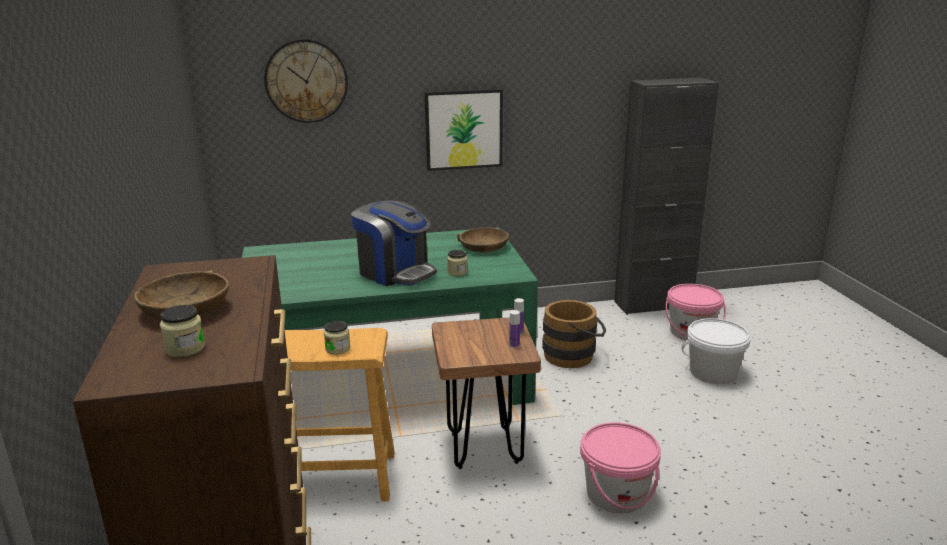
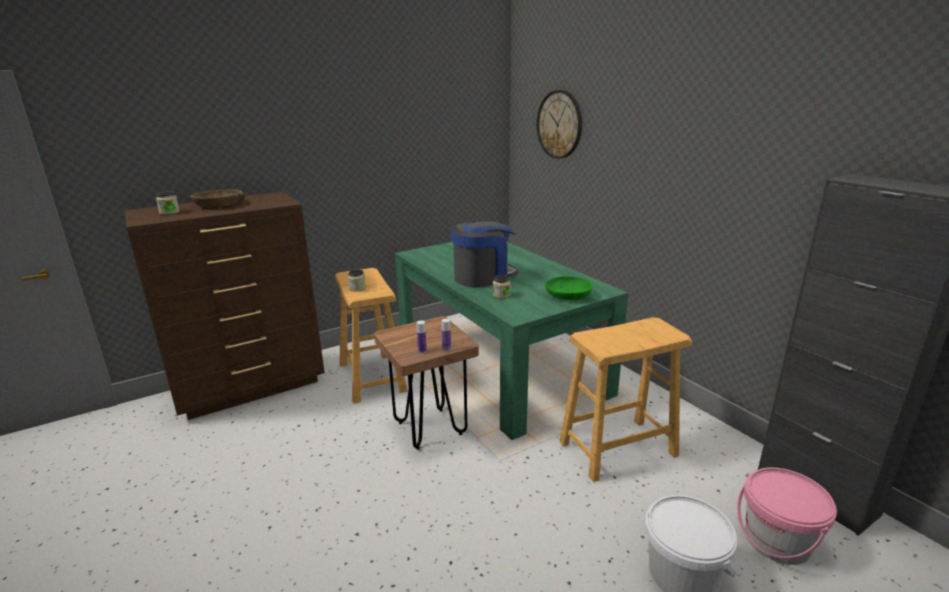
camera: 70 degrees right, 0 degrees up
(395, 272) = (483, 277): coffee machine -> coffee machine turned 135 degrees counterclockwise
(464, 129) = (656, 191): picture -> none
(483, 247) = (567, 295): brown bowl -> green bowl
(573, 356) = (617, 449): brown bucket -> beige stool
(616, 494) = (394, 515): pink bucket -> none

